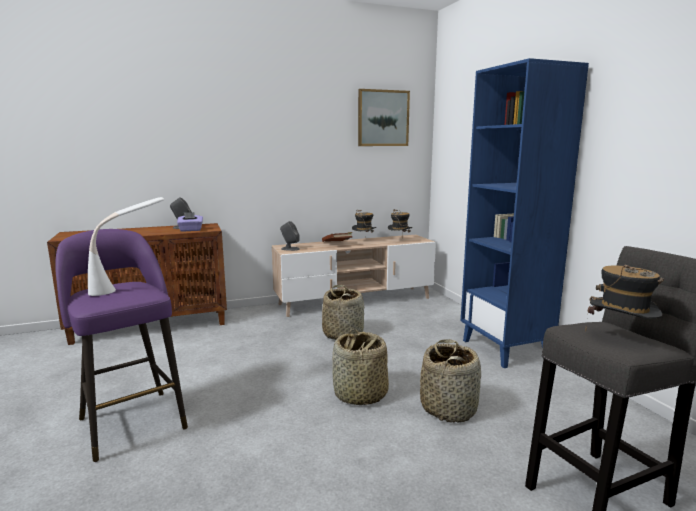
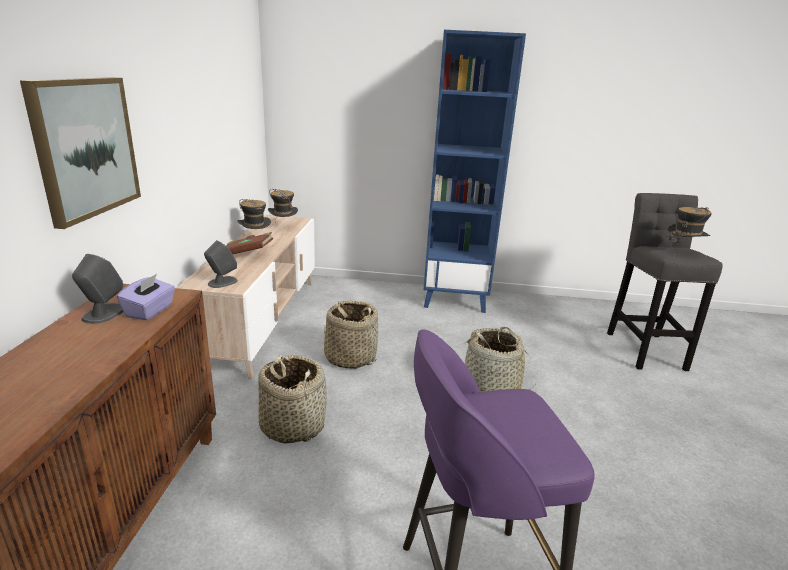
camera: 65 degrees left, 10 degrees up
(132, 286) = (482, 408): white table lamp -> none
(383, 118) = (234, 61): picture -> picture (85, 147)
(449, 408) = (534, 358): basket -> basket (292, 425)

